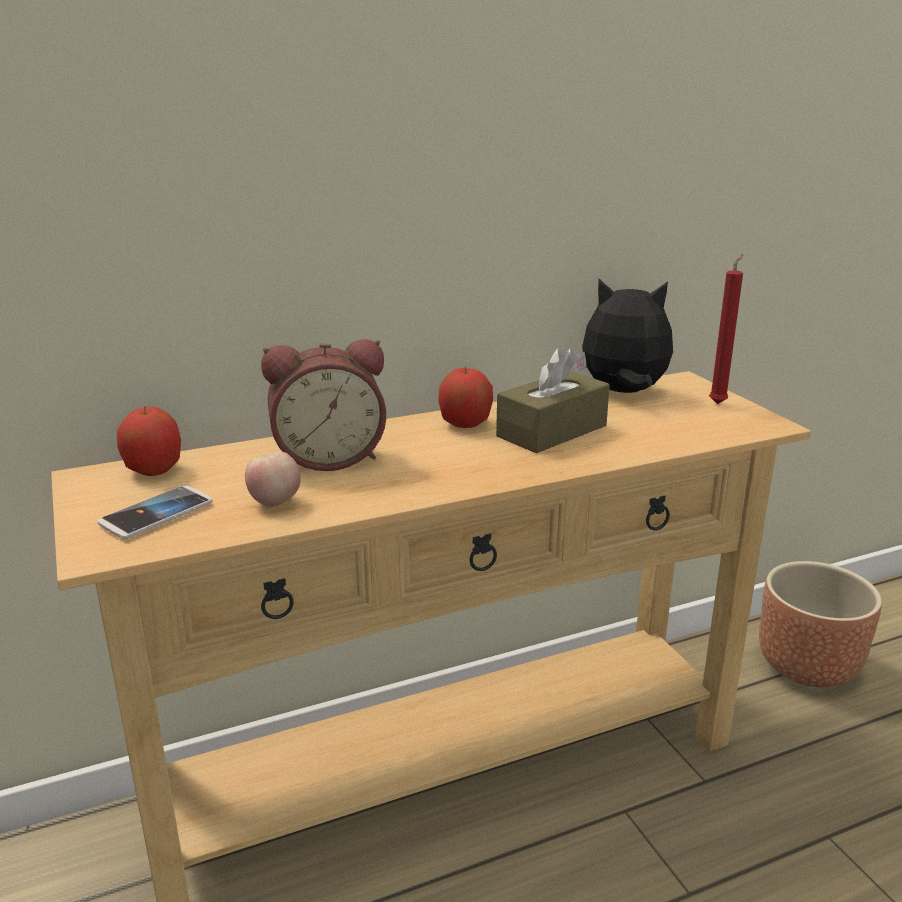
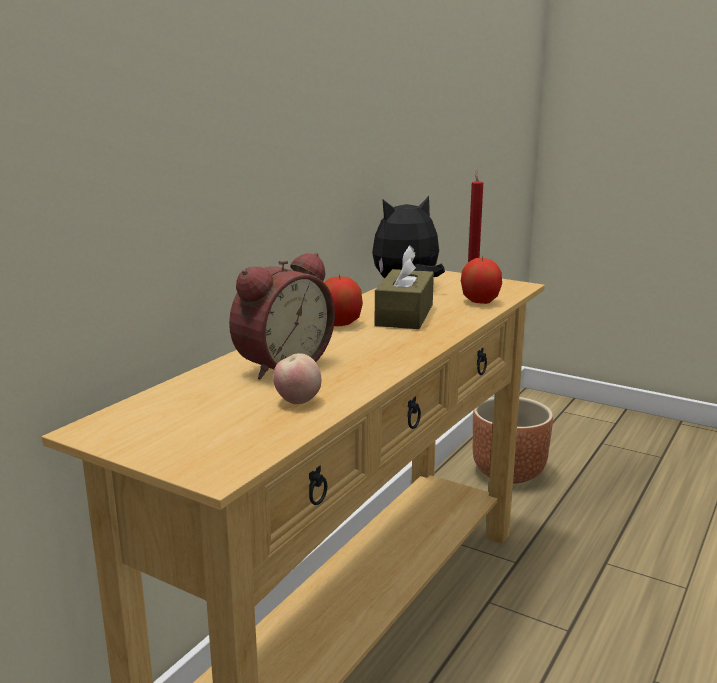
camera: 35 degrees left, 5 degrees down
(154, 470) = (147, 408): apple -> apple (480, 301)
(157, 514) = (215, 434): phone -> none

